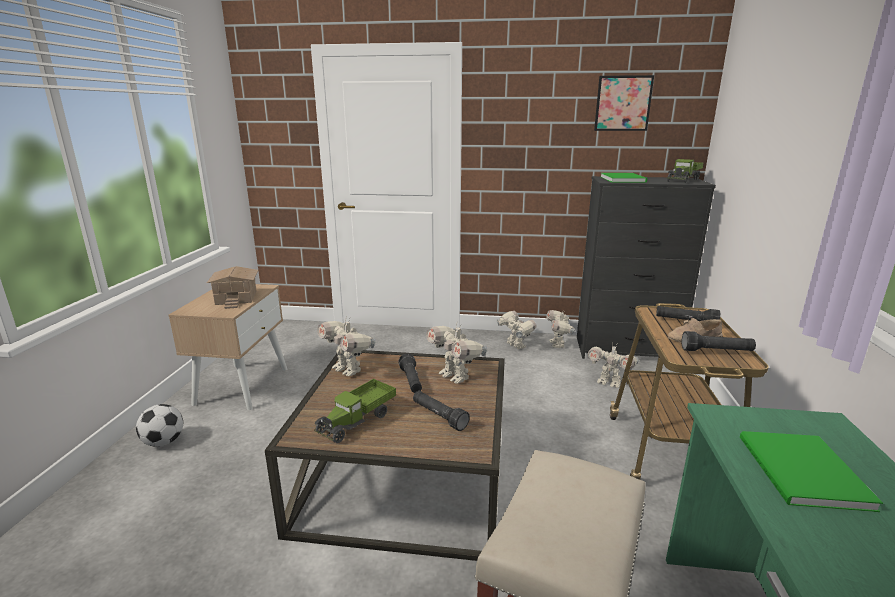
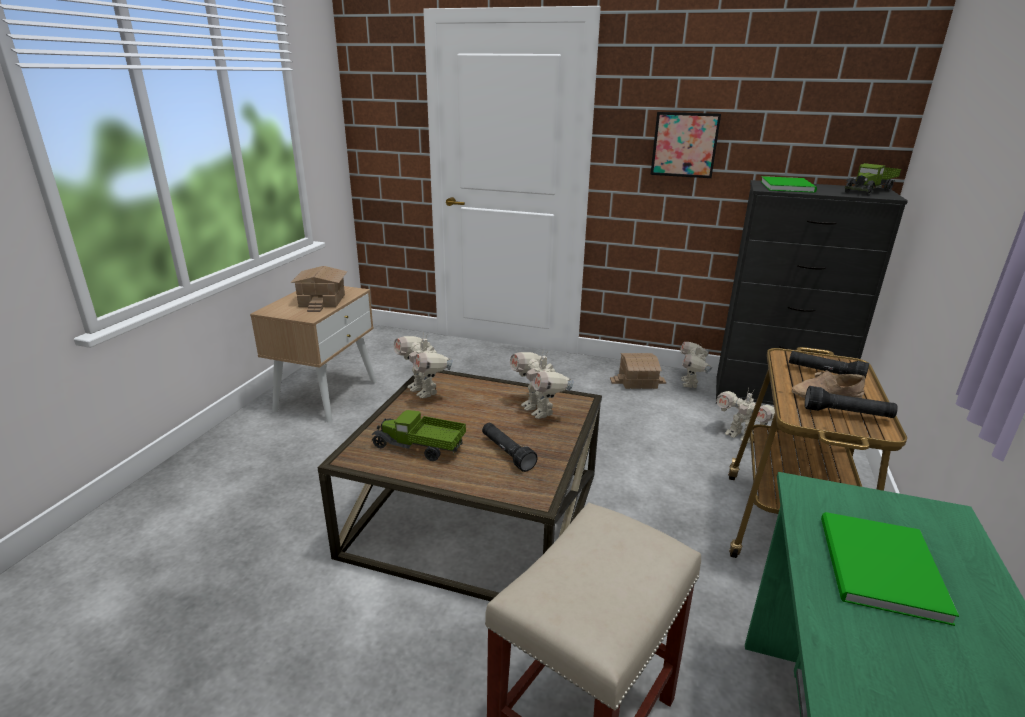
camera: 10 degrees right, 5 degrees up
(164, 442) = (239, 446): football -> none
(358, 420) = (419, 447): toy truck -> toy truck turned 60 degrees clockwise
(411, 381) = (488, 411): black flashlight -> none
(515, 346) = (637, 380): toy robot -> toy house
(623, 103) = (800, 87): picture -> picture (684, 145)

